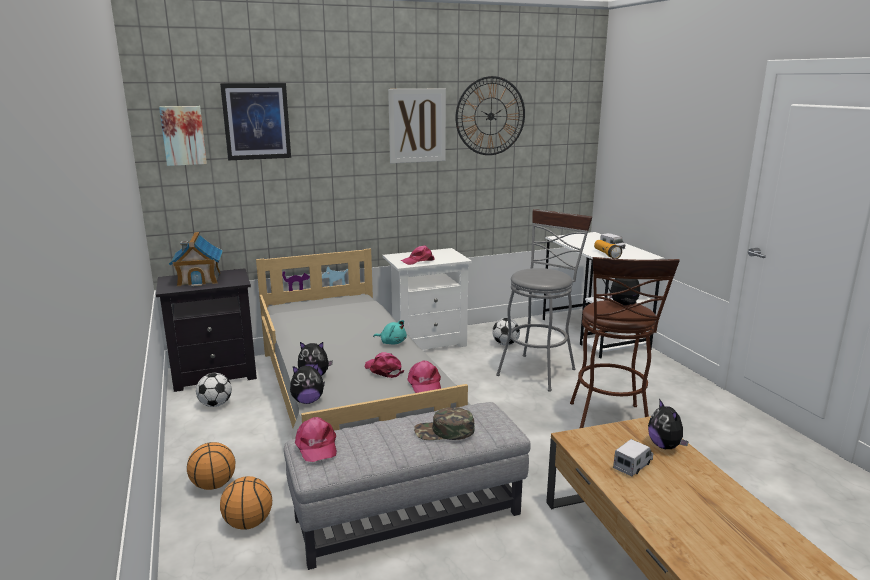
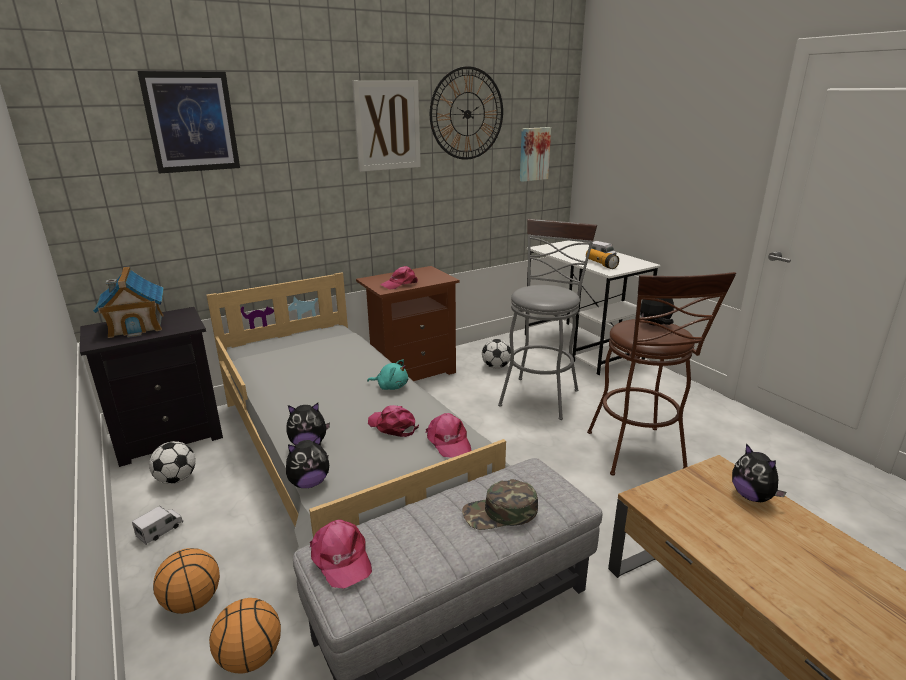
camera: 10 degrees left, 5 degrees up
(183, 135) = (93, 142): picture -> picture (533, 154)
(427, 342) = (411, 371): white nightstand -> brown nightstand
(633, 465) = (731, 530): toy truck -> toy truck (160, 530)

